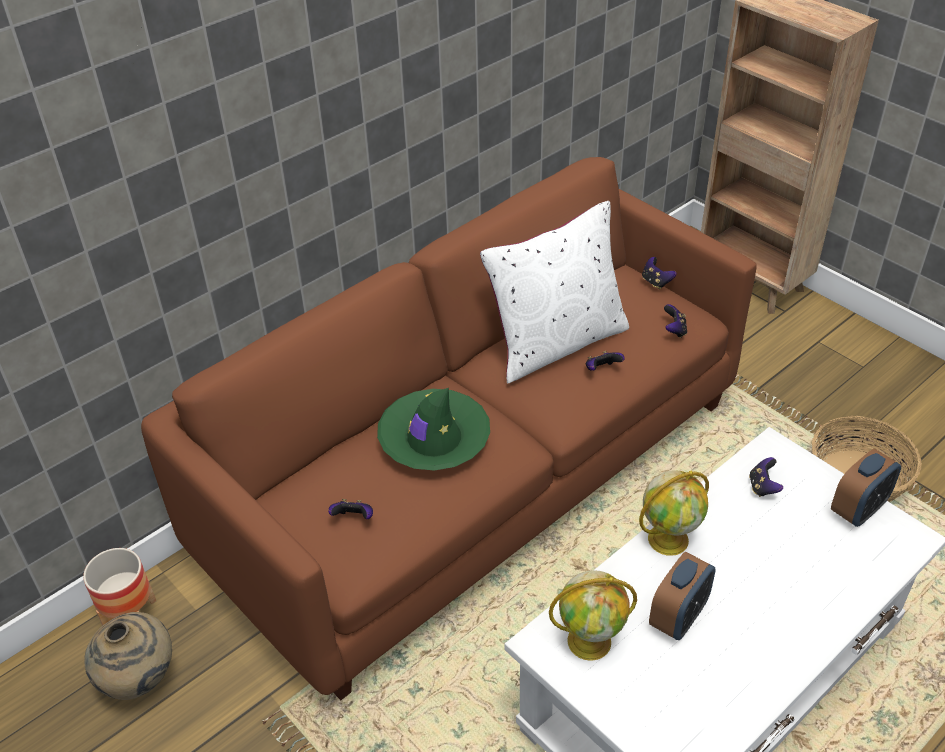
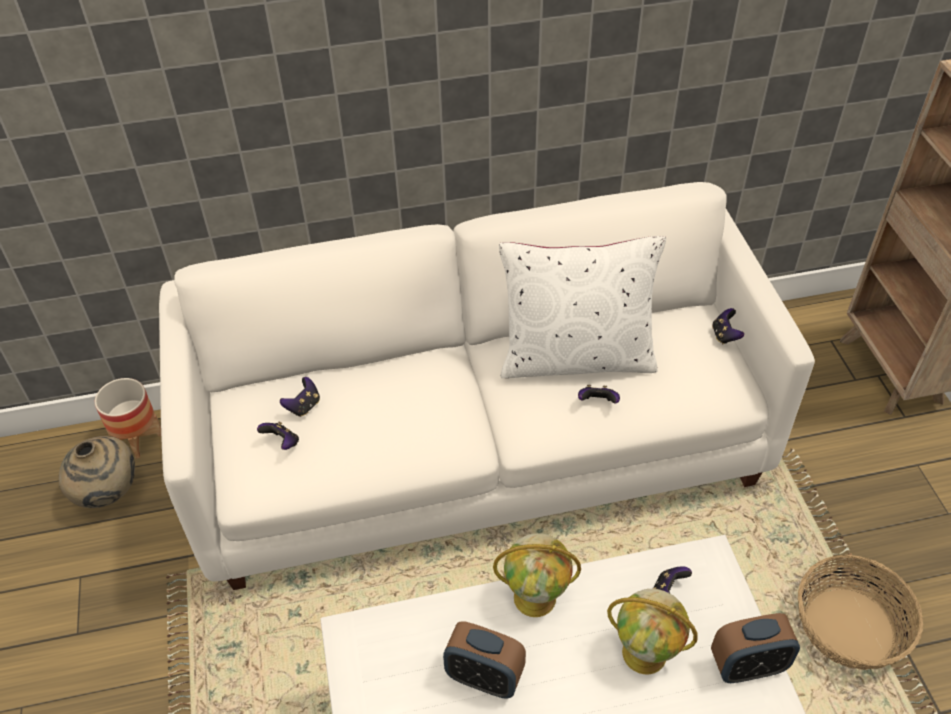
camera: 30 degrees right, 5 degrees up
(434, 439) = (396, 402): green hat -> none
(475, 476) = (478, 448): brown sofa -> white sofa
(590, 640) = (391, 655): globe -> globe (646, 653)
(674, 330) = (702, 393): game controller -> game controller (303, 406)
(678, 617) = (484, 677): alarm clock -> alarm clock turned 45 degrees clockwise

